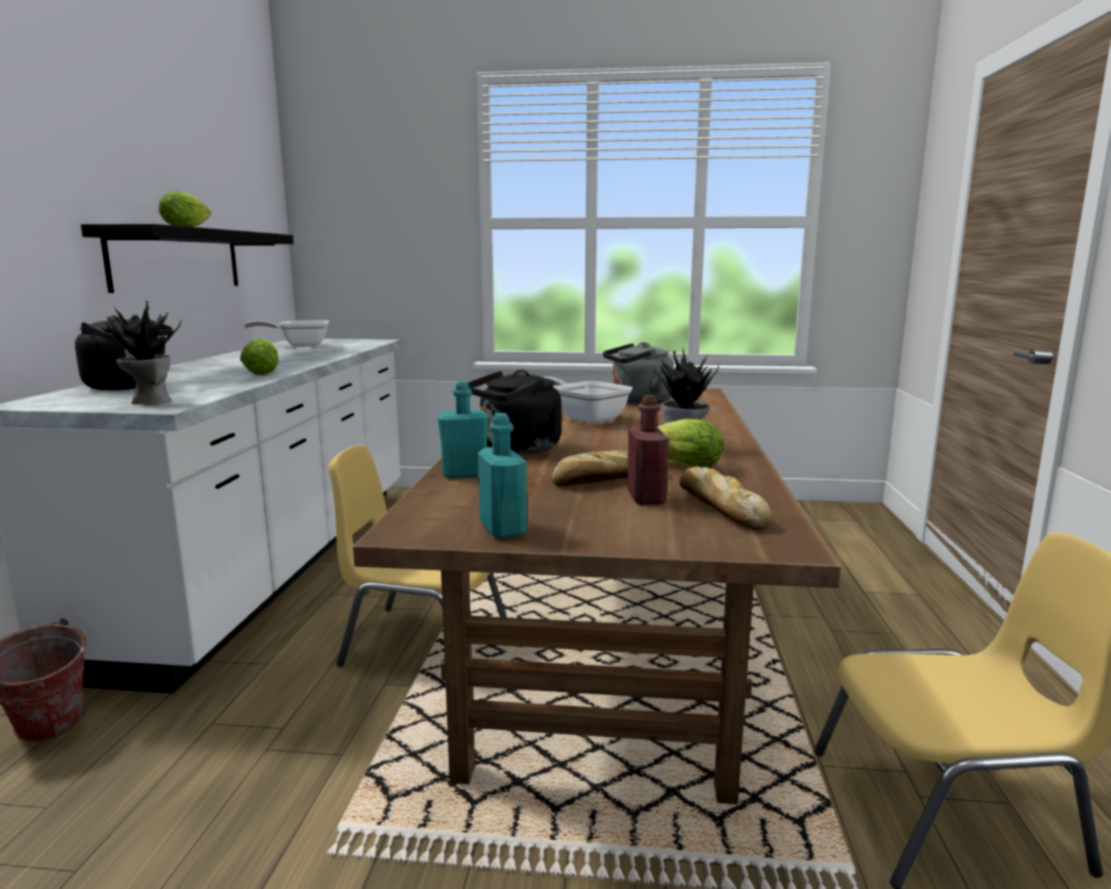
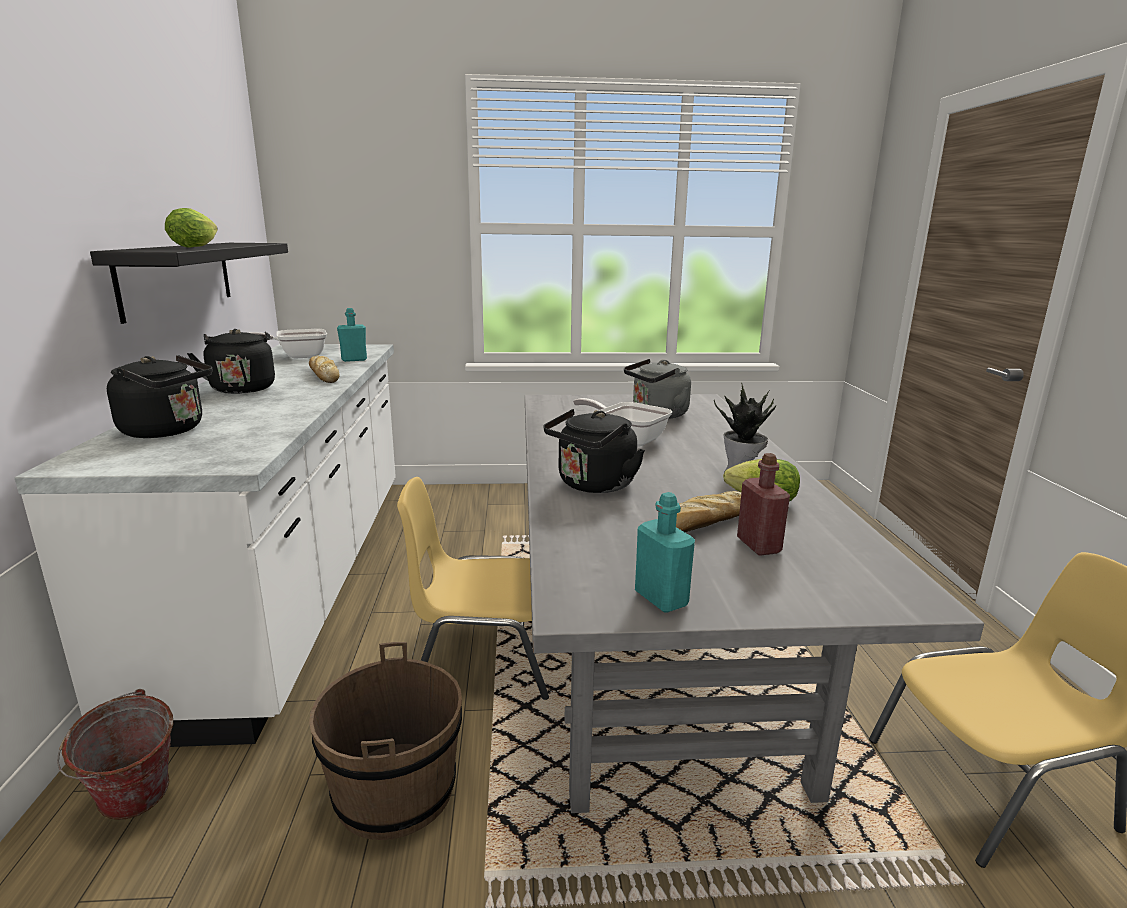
camera: 10 degrees left, 5 degrees up
(149, 401) = (211, 455): potted plant -> none
(225, 364) = (242, 388): none -> black kettle
(263, 373) = (297, 403): lettuce -> none
(285, 745) = (395, 791): none -> brown bucket
(464, 474) = (569, 523): turquoise bottle -> turquoise bottle (354, 360)
(603, 645) = (650, 647): brown dining table -> grey dining table
(719, 508) = (831, 554): bread -> bread (324, 376)

